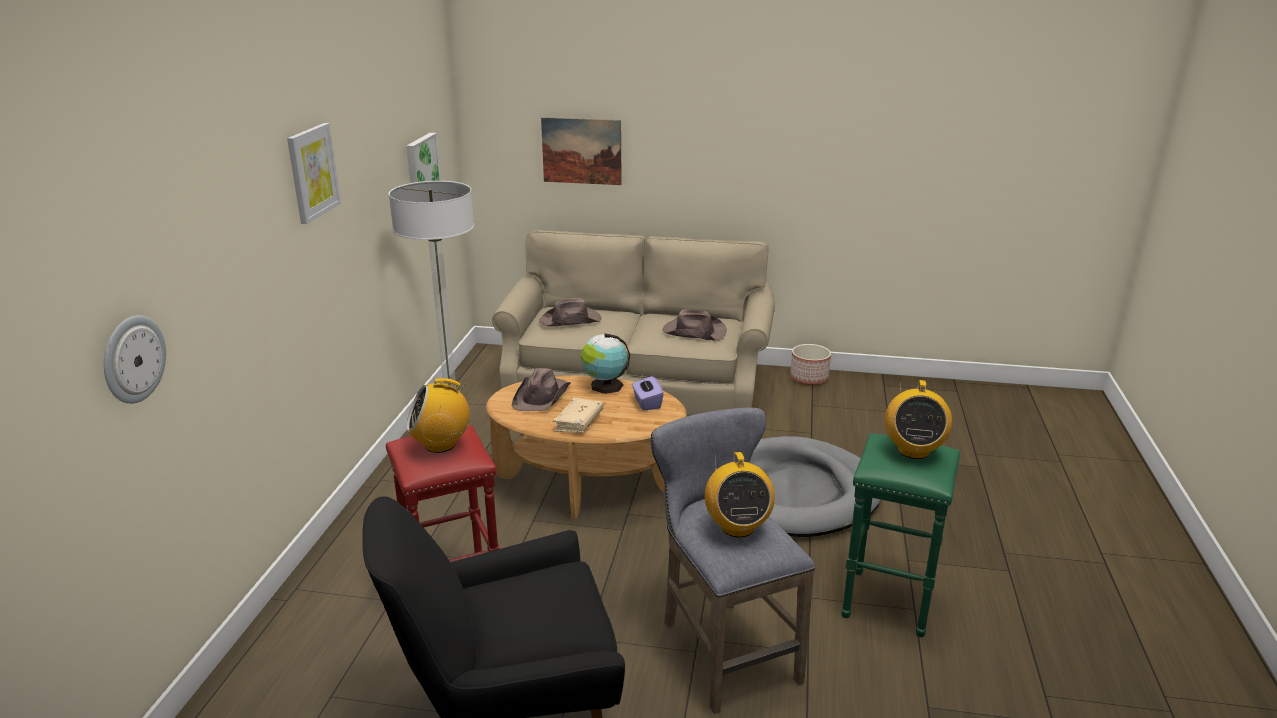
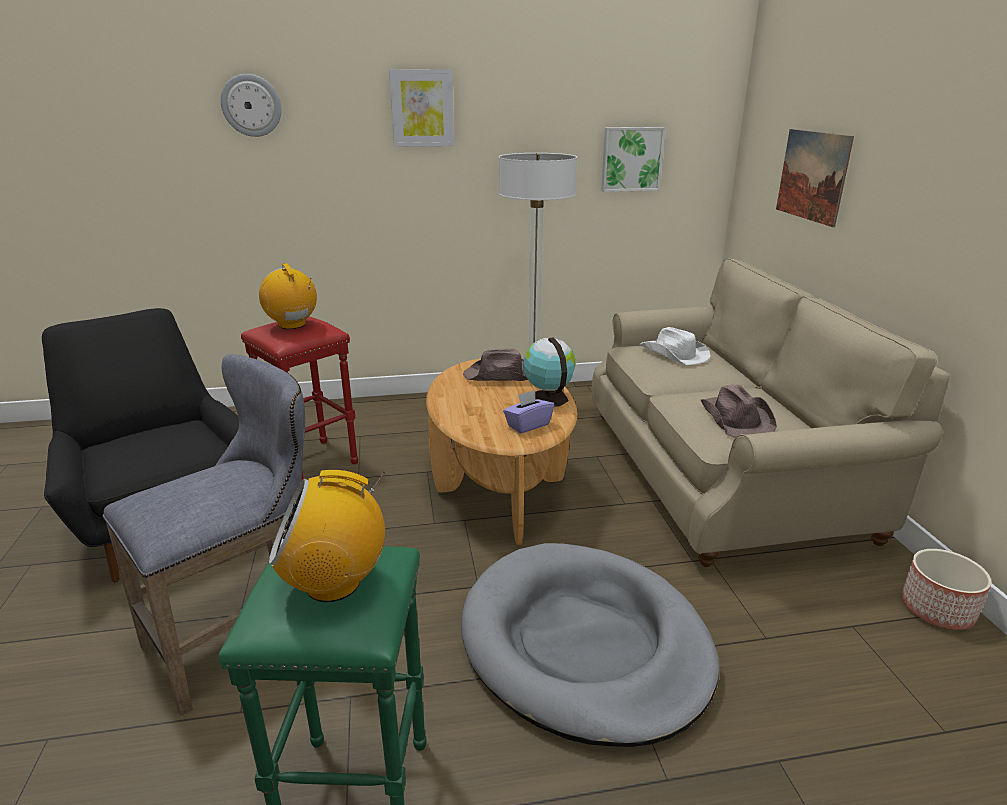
camera: 70 degrees right, 0 degrees up
(133, 359) = (171, 172): wall clock -> wall clock (251, 105)
(571, 321) = (674, 354): brown hat -> white hat
(578, 422) = (461, 400): beige book -> none
(737, 527) = (194, 490): radio -> none

